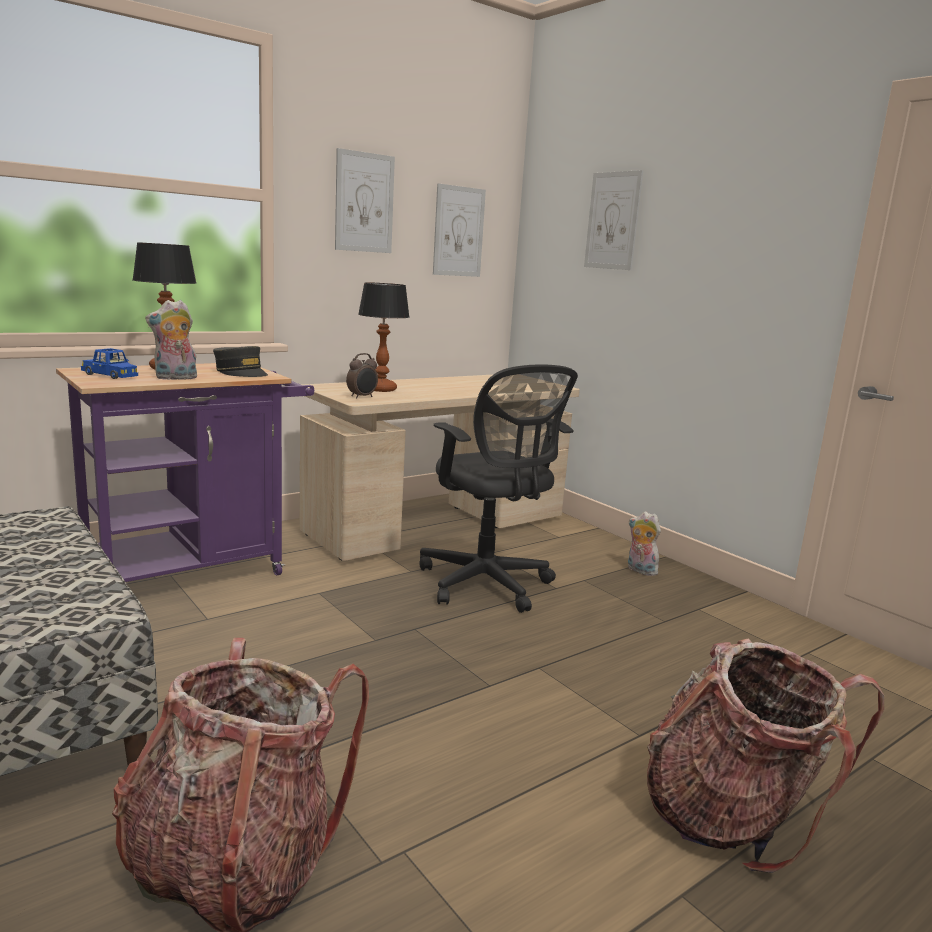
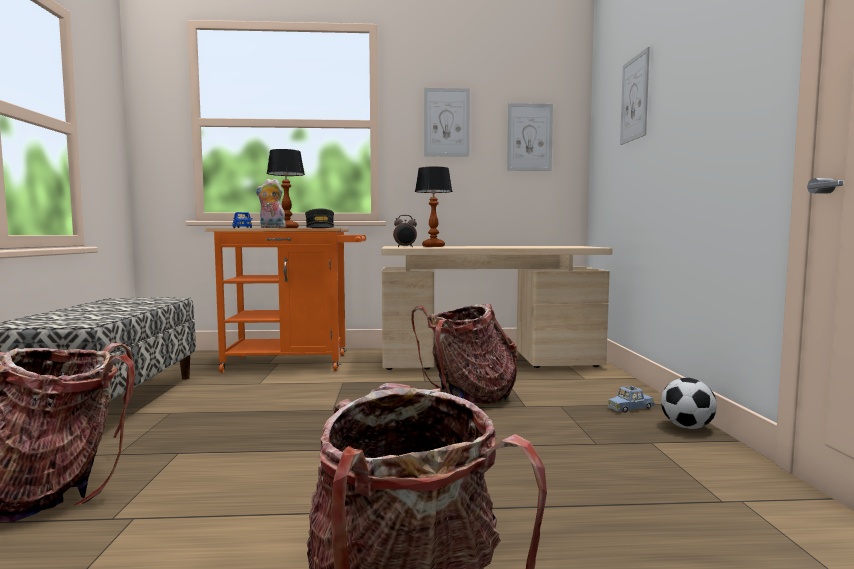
camera: 35 degrees right, 10 degrees down
(197, 570) = (295, 363): purple cart -> orange cart
(487, 585) = (468, 396): black office chair -> backpack
(640, 570) = (630, 408): plush toy -> blue toy car
(702, 584) = (687, 427): none -> football

